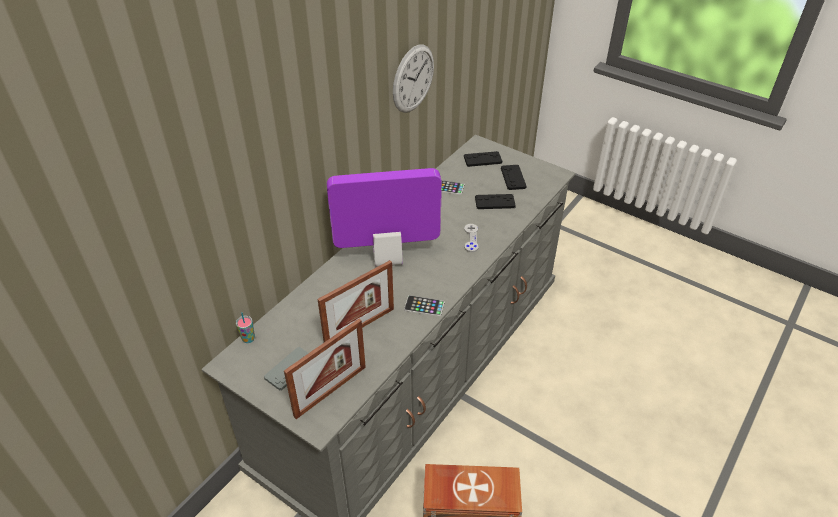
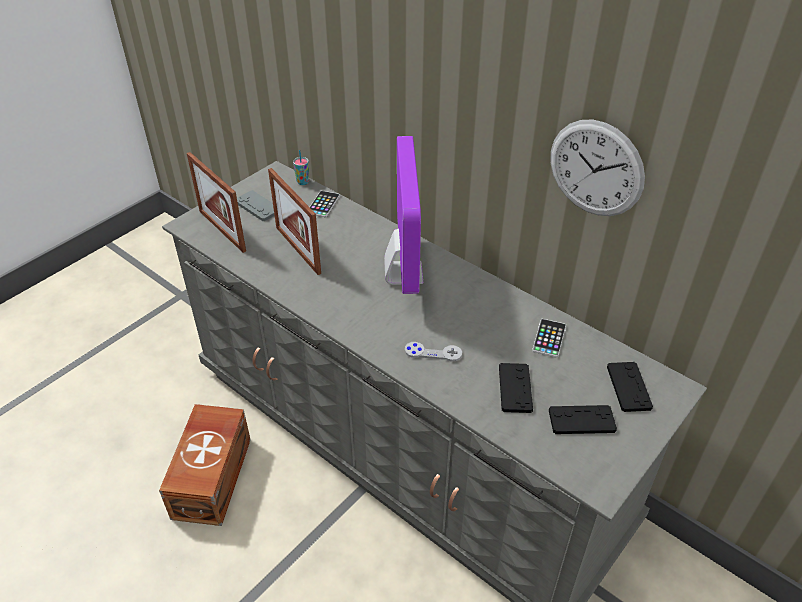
camera: 95 degrees right, 0 degrees up
(424, 306) = (316, 299): phone -> phone (323, 204)

